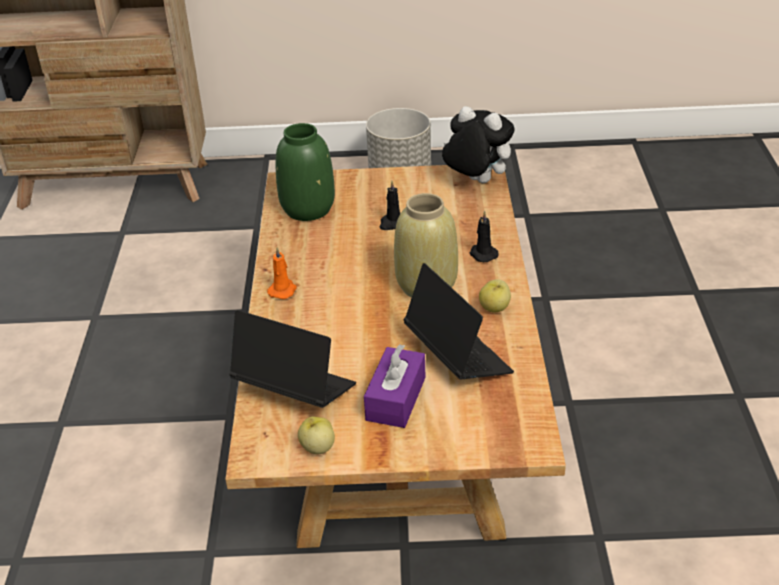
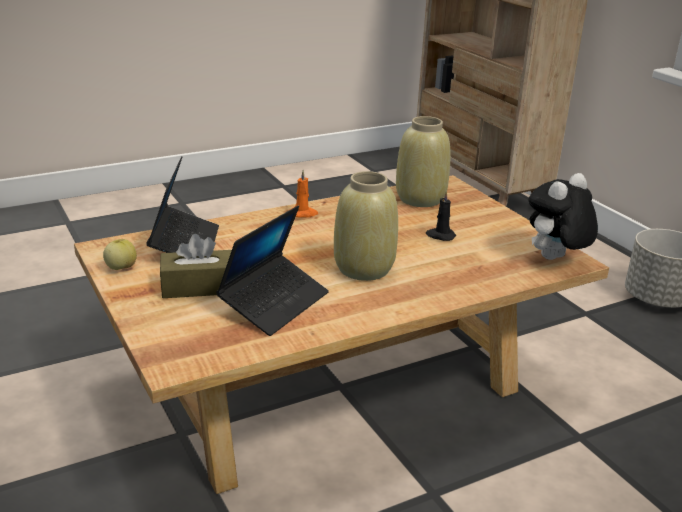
camera: 60 degrees right, 10 degrees down
(308, 209) = (419, 199): green vase -> beige vase
(396, 398) = (198, 287): purple tissue box -> brown tissue box
(475, 181) = (555, 260): plush toy -> plush toy turned 135 degrees counterclockwise
(482, 254) = (439, 286): black candle -> none
(495, 308) = (360, 308): apple -> none

